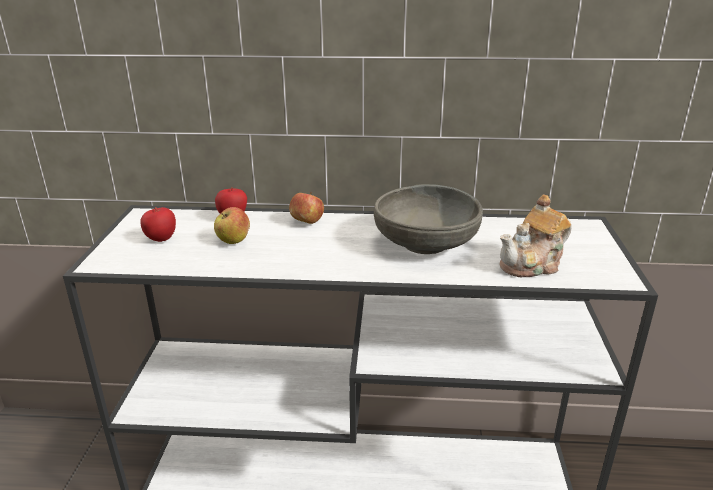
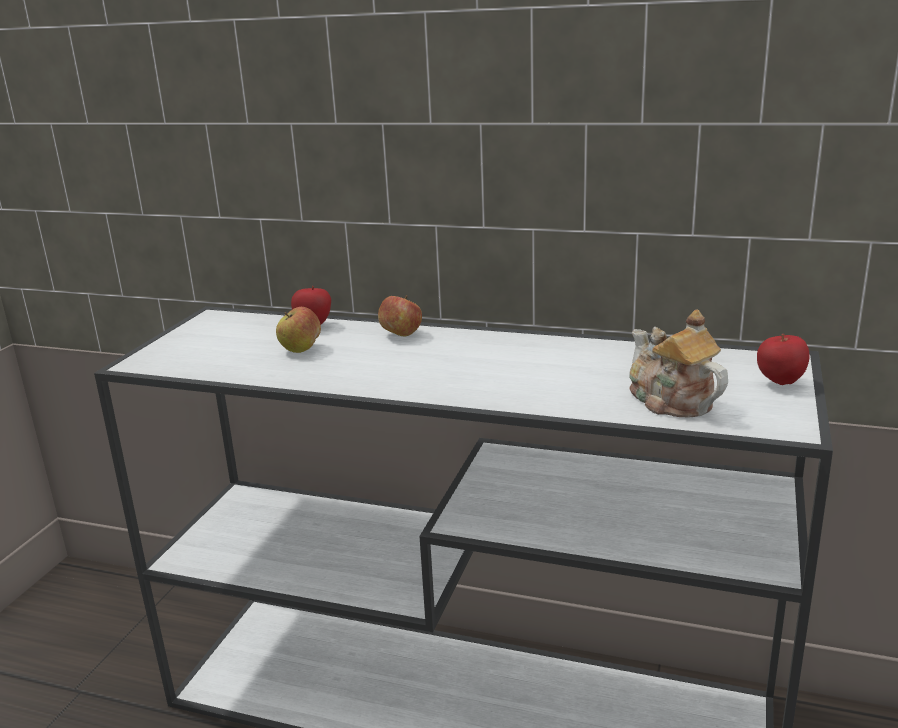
camera: 15 degrees right, 5 degrees down
(161, 240) = (219, 344): apple -> apple (779, 383)
(426, 244) = (539, 368): grey bowl -> none
(533, 265) = (670, 401): teapot -> teapot turned 75 degrees clockwise

